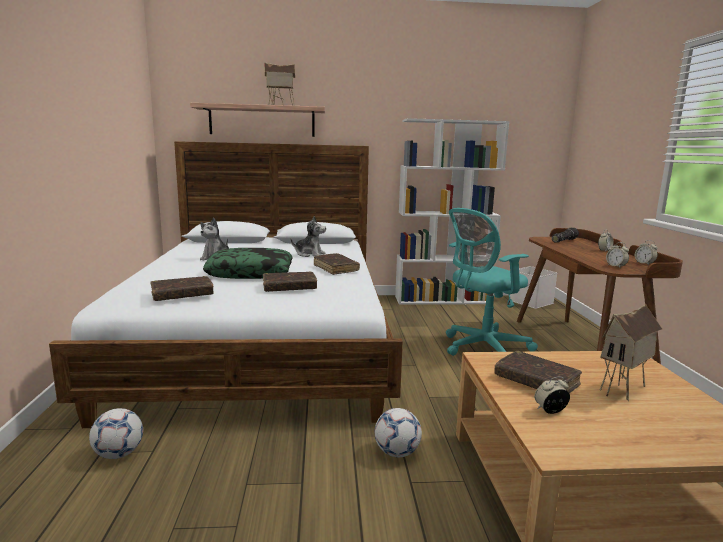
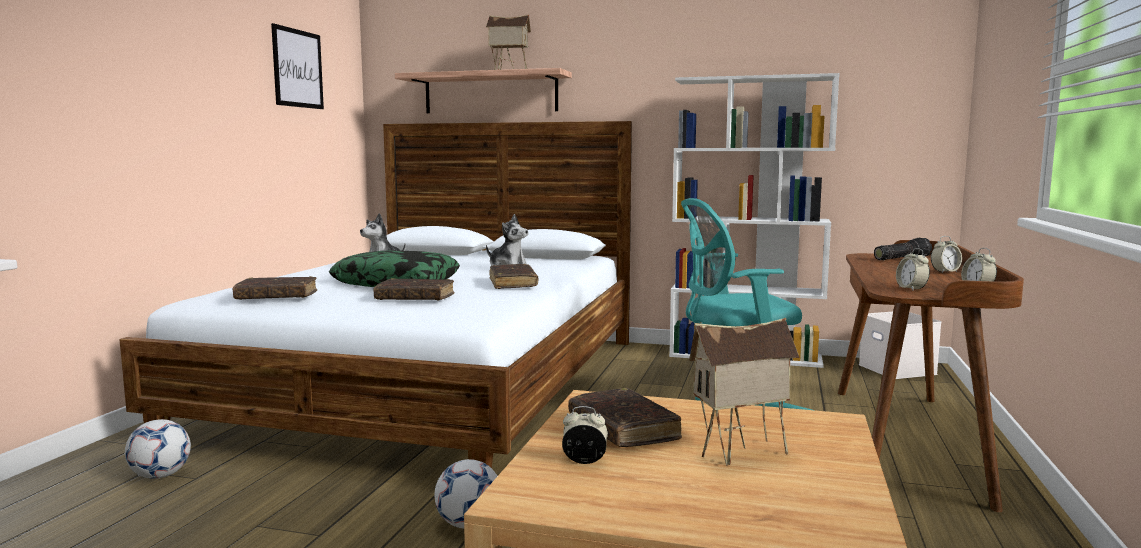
camera: 20 degrees right, 5 degrees down
(118, 96) = (297, 68): none -> picture

